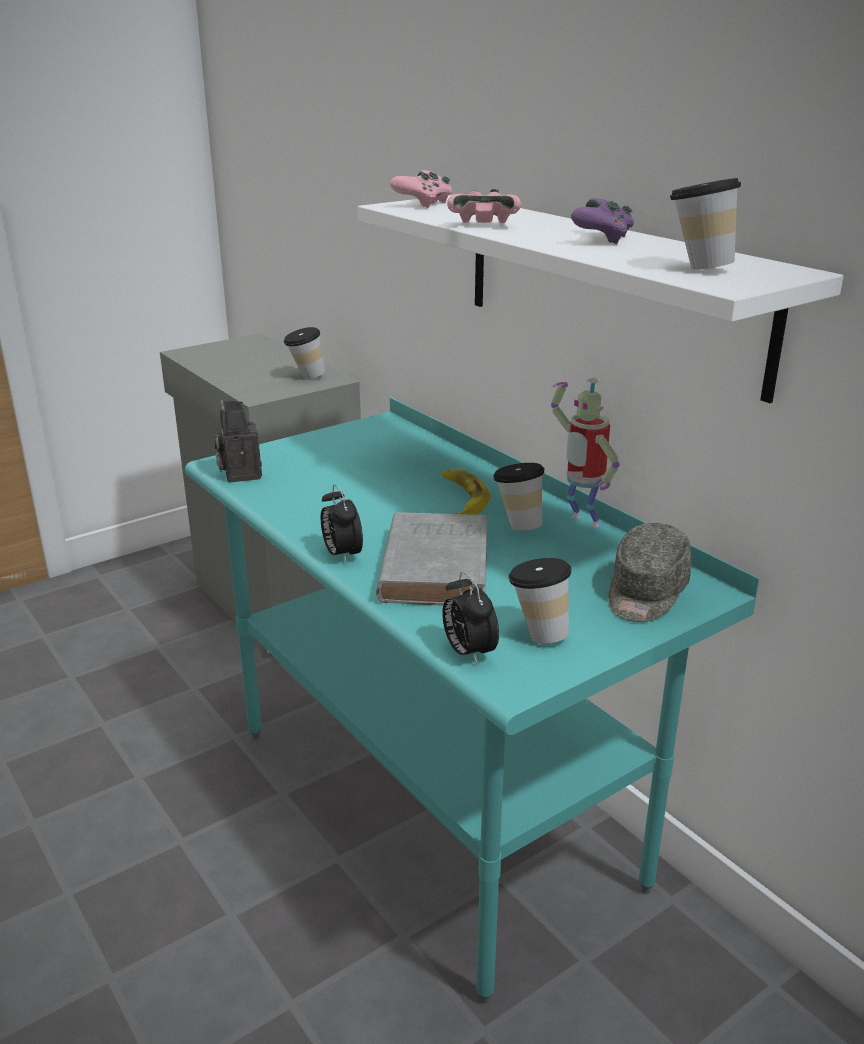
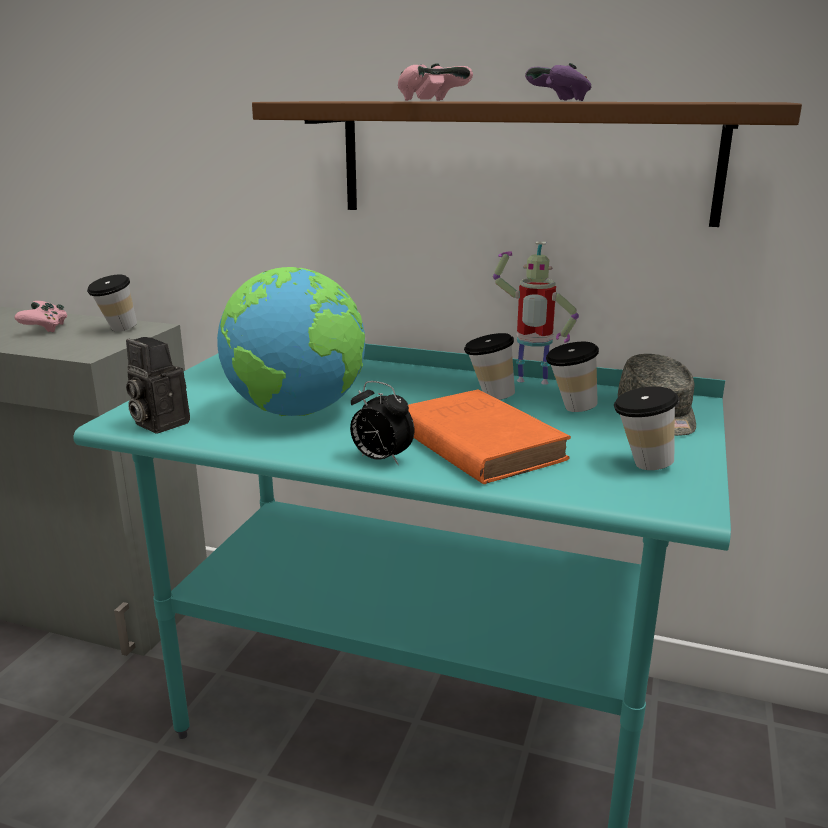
camera: 35 degrees left, 5 degrees down
(345, 492) = (297, 412): none -> globe
(423, 204) = (313, 100): pink game controller -> pink game controller (45, 328)
(435, 565) = (476, 442): grey book -> orange book
(463, 498) = (411, 390): banana -> none
(468, 652) = (617, 496): alarm clock -> none
(607, 288) = (523, 161): white shelf -> brown shelf
(697, 268) = (698, 101): cup -> cup (569, 408)

